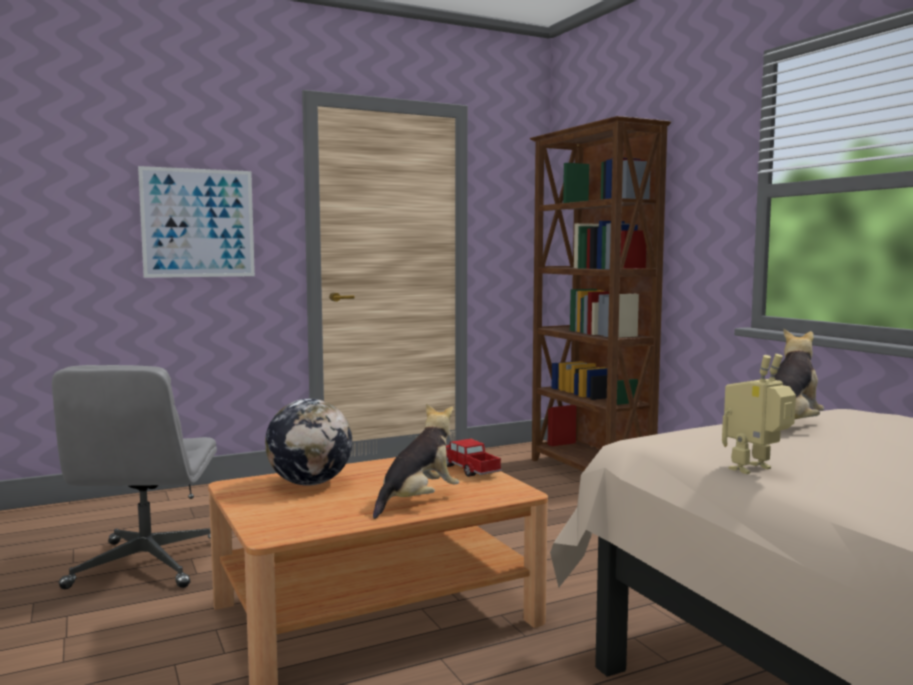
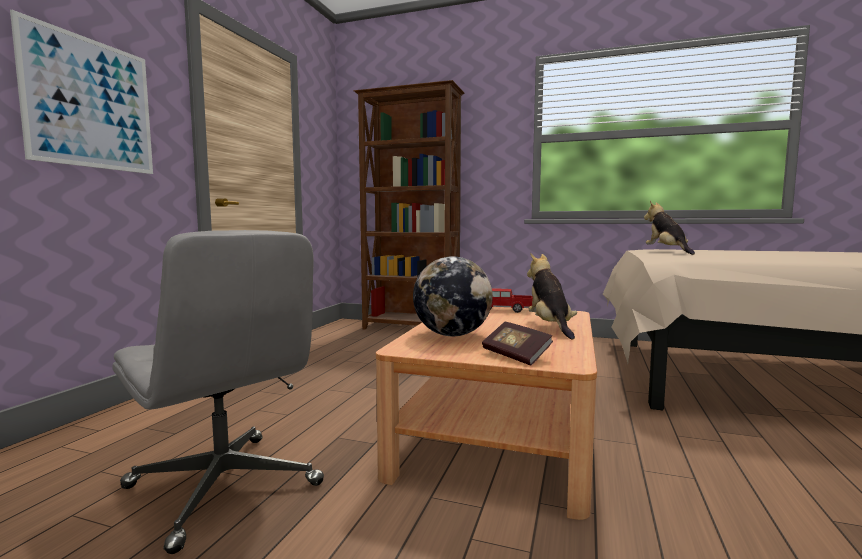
camera: 45 degrees left, 0 degrees up
(270, 516) = (516, 355): none -> book
(756, 470) = (754, 259): toy robot -> none

